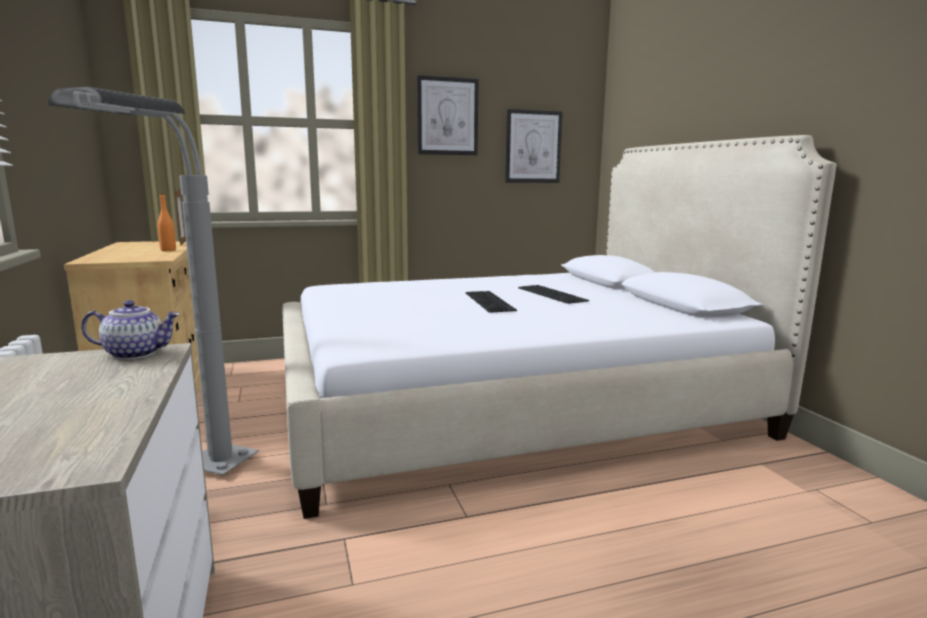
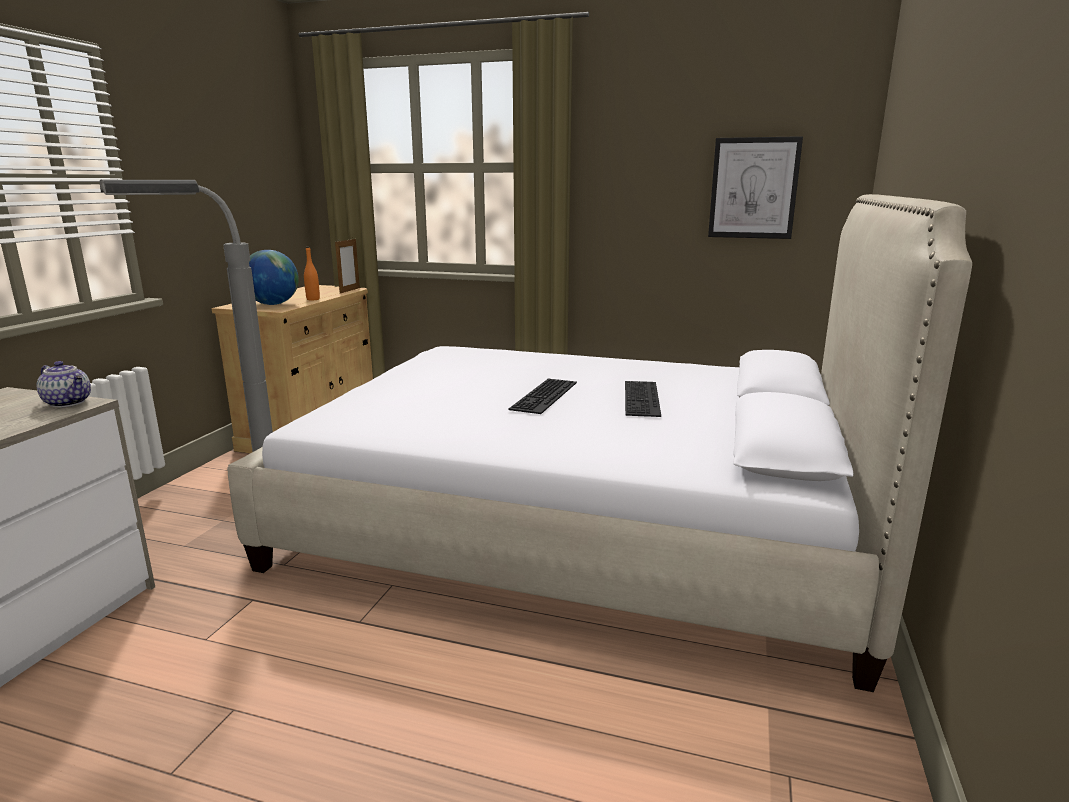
camera: 35 degrees right, 5 degrees up
(135, 256) = (273, 304): none -> globe
(447, 116) = (632, 152): picture -> none

